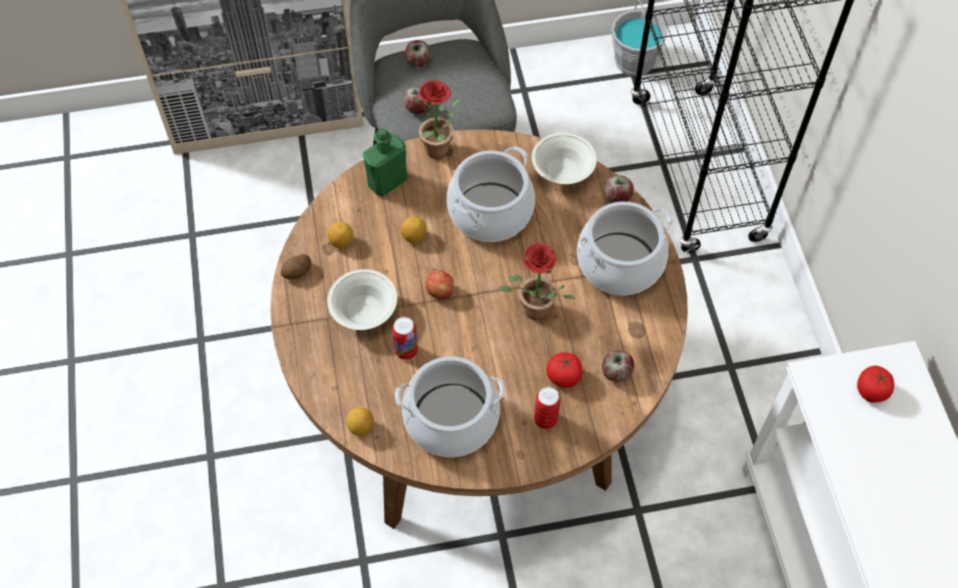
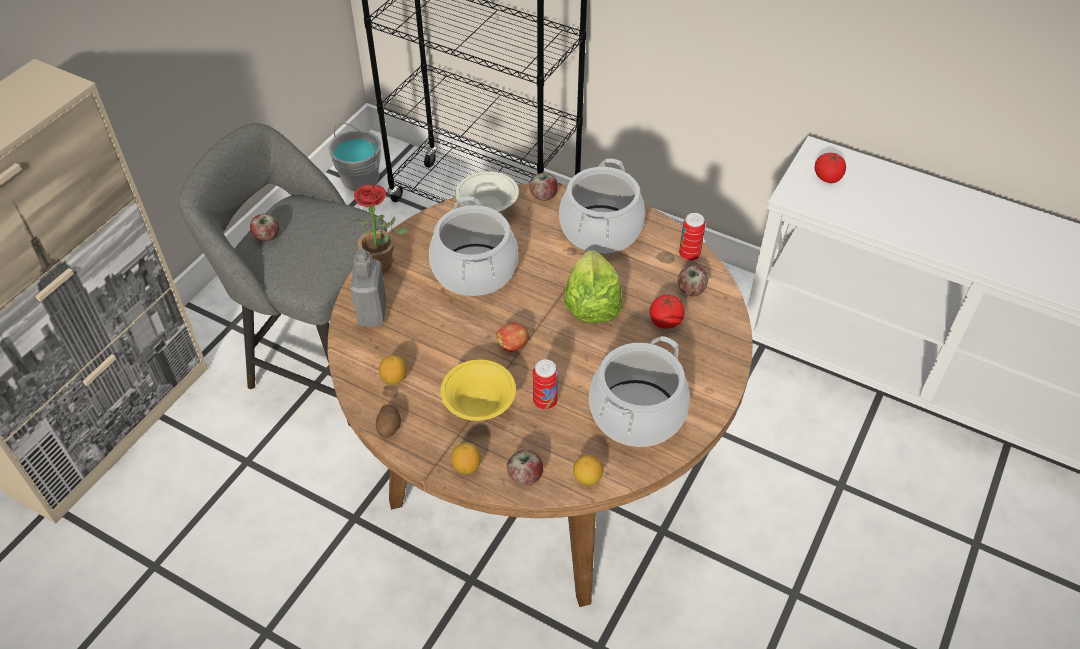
camera: 50 degrees left, 10 degrees down
(364, 312) = (479, 406): white bowl -> yellow bowl
(387, 182) = (372, 313): green bottle -> grey bottle
(414, 236) = (443, 329): lemon -> lemon (466, 466)
(417, 108) = (308, 265): apple -> apple (525, 476)
(532, 313) = (591, 304): potted plant -> lettuce
(545, 419) = (692, 355): can -> can (689, 255)

